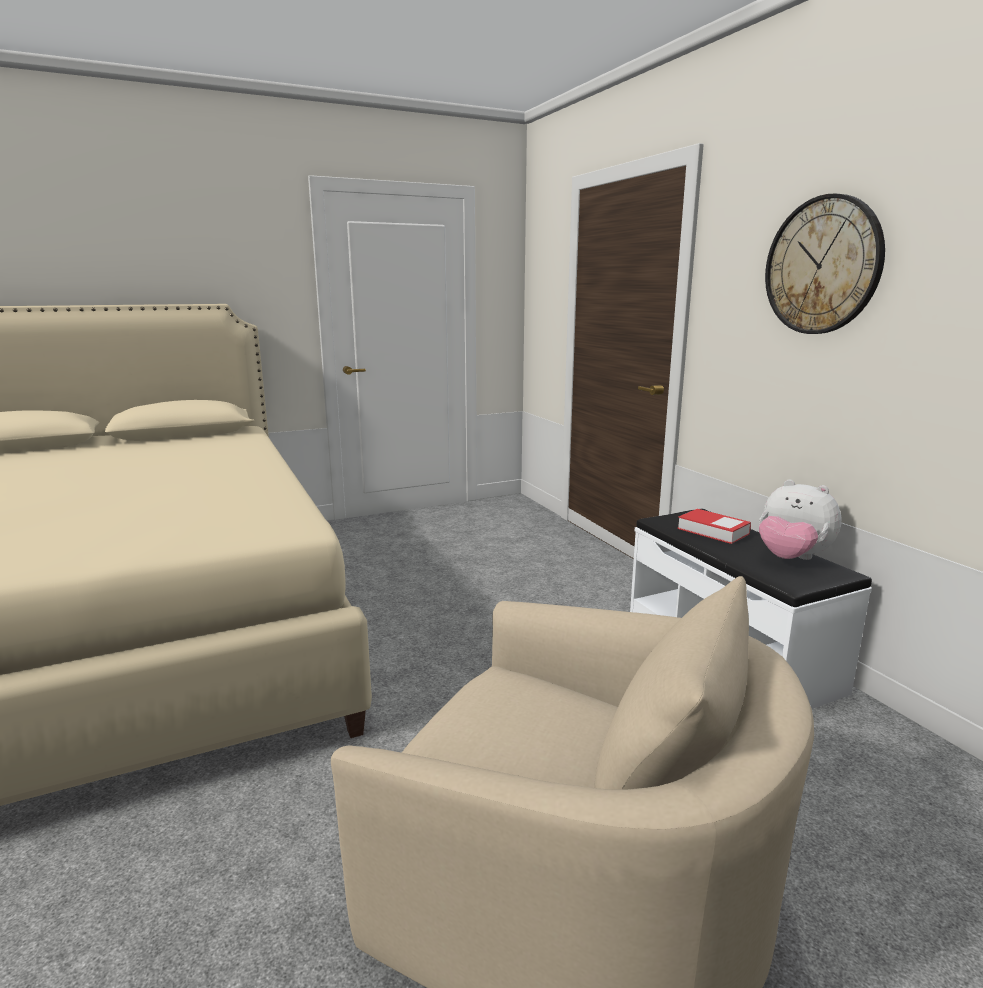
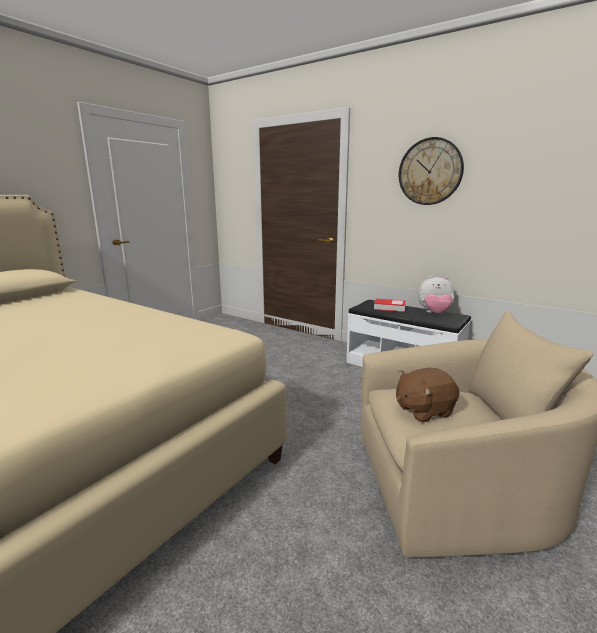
camera: 30 degrees left, 0 degrees up
(495, 720) = (423, 410): none -> brown plush toy

